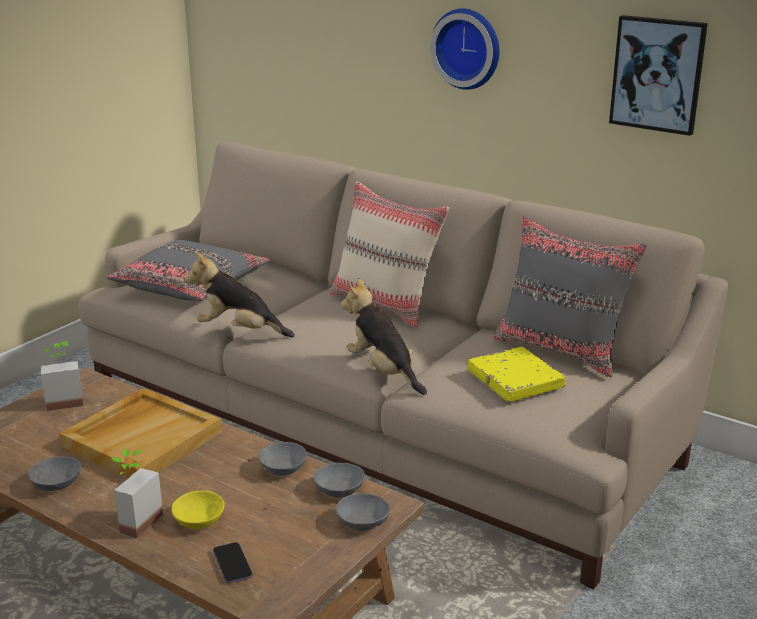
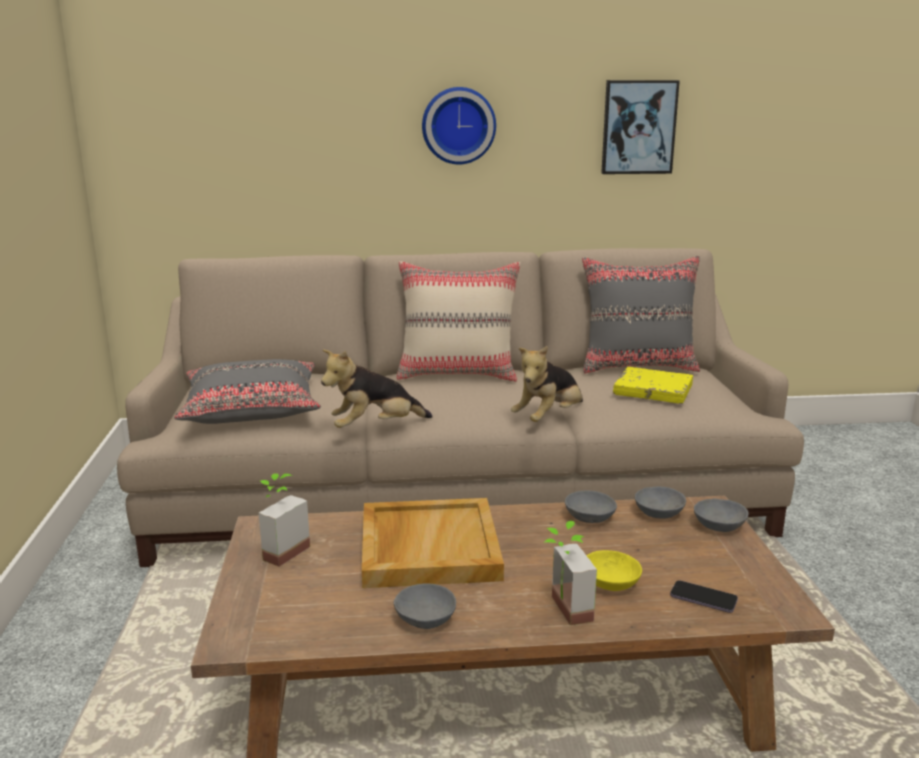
camera: 40 degrees left, 5 degrees down
(383, 372) = (549, 418): plush toy -> plush toy turned 60 degrees counterclockwise

